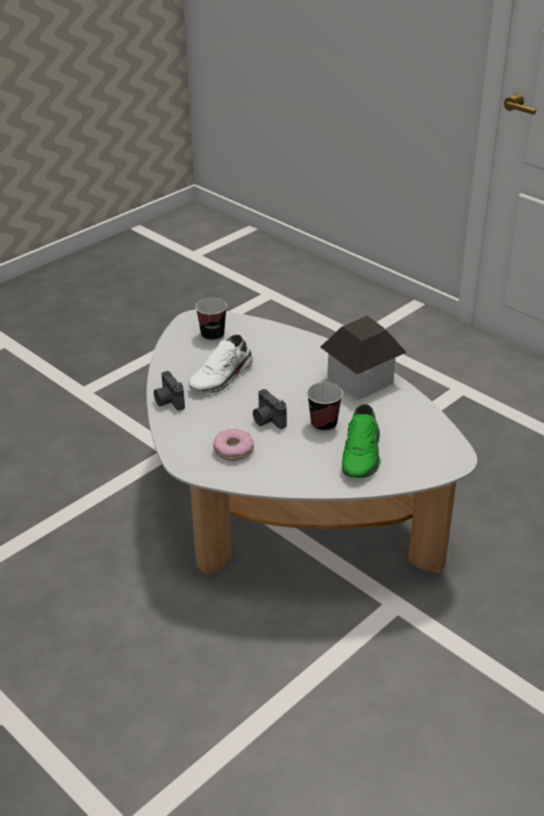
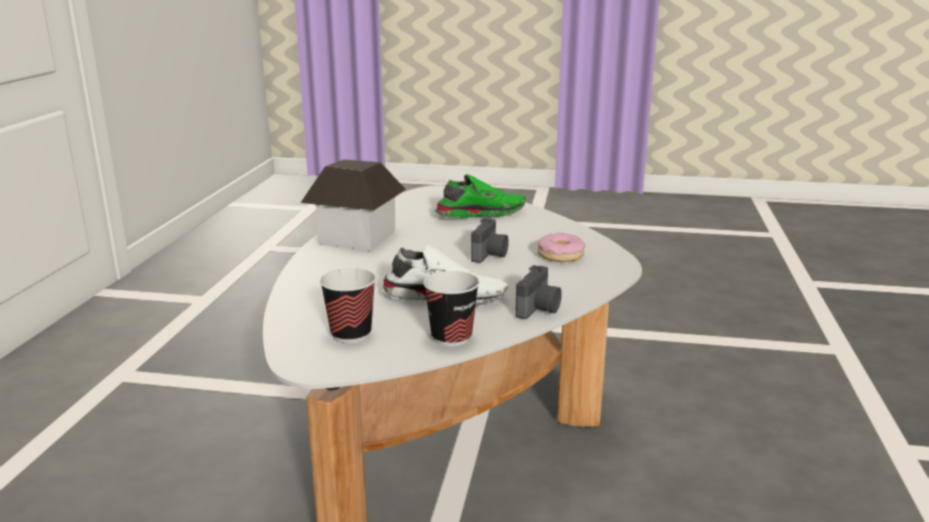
camera: 125 degrees left, 15 degrees down
(324, 424) = (459, 234): cup -> cup (451, 337)

